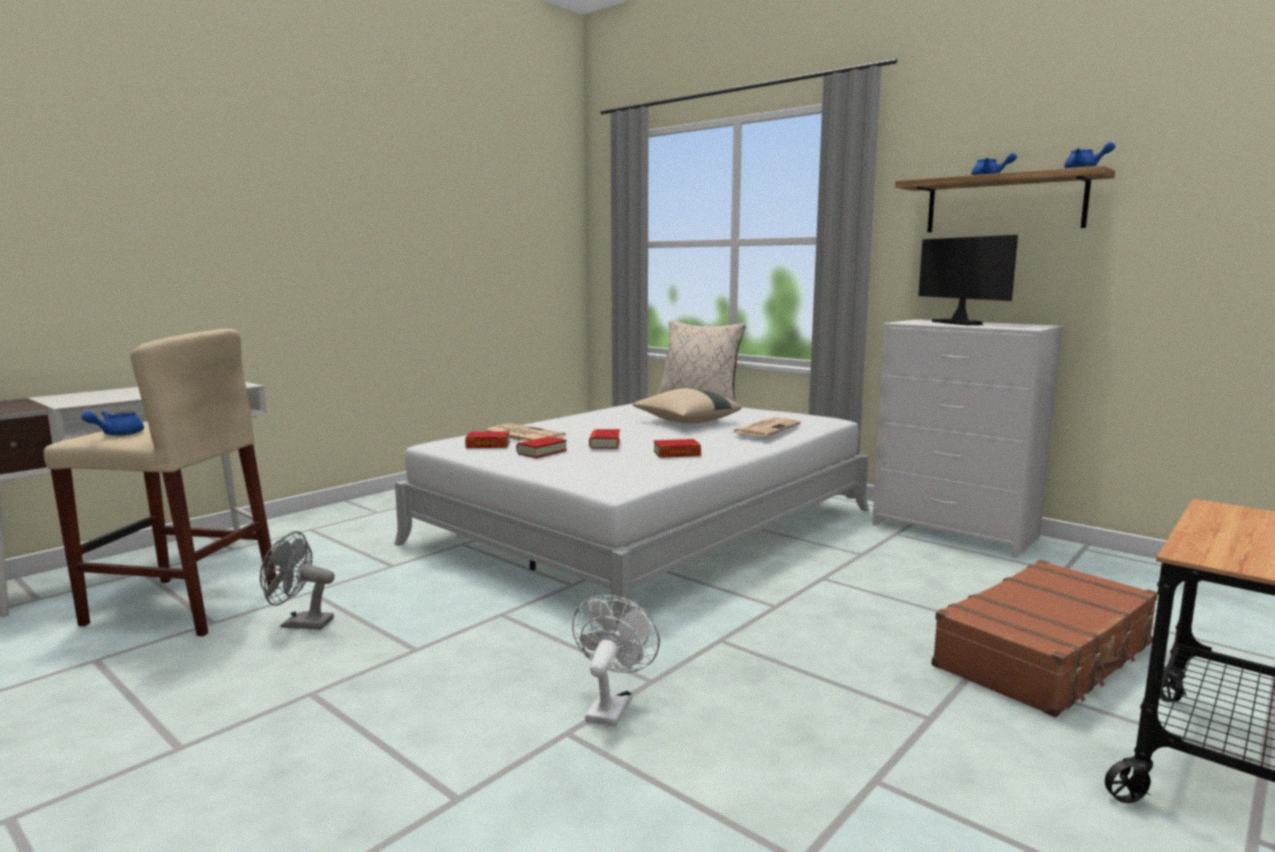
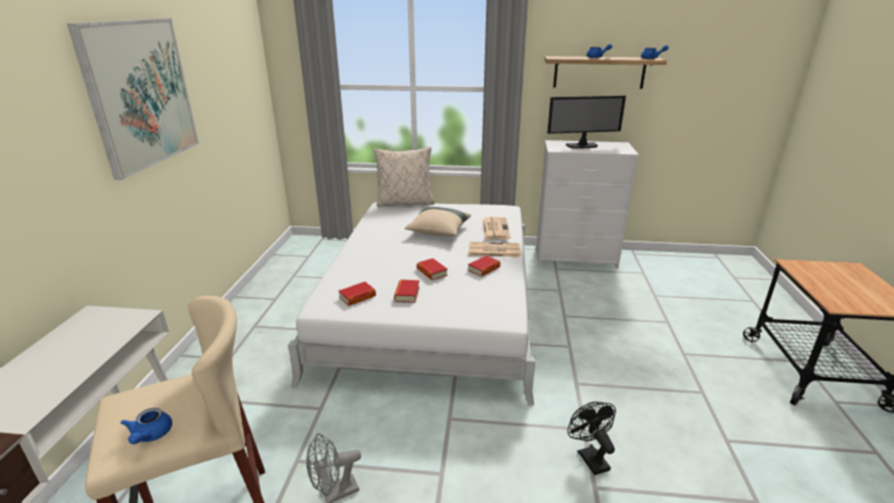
camera: 35 degrees left, 15 degrees up
(368, 202) = (141, 94): none -> picture
(523, 435) = (363, 277): newspaper -> newspaper (493, 250)
(611, 706) = (589, 457): white fan -> black fan
(959, 323) = (582, 146): monitor -> monitor turned 135 degrees clockwise
(1046, 656) = (695, 332): brown suitcase -> none

